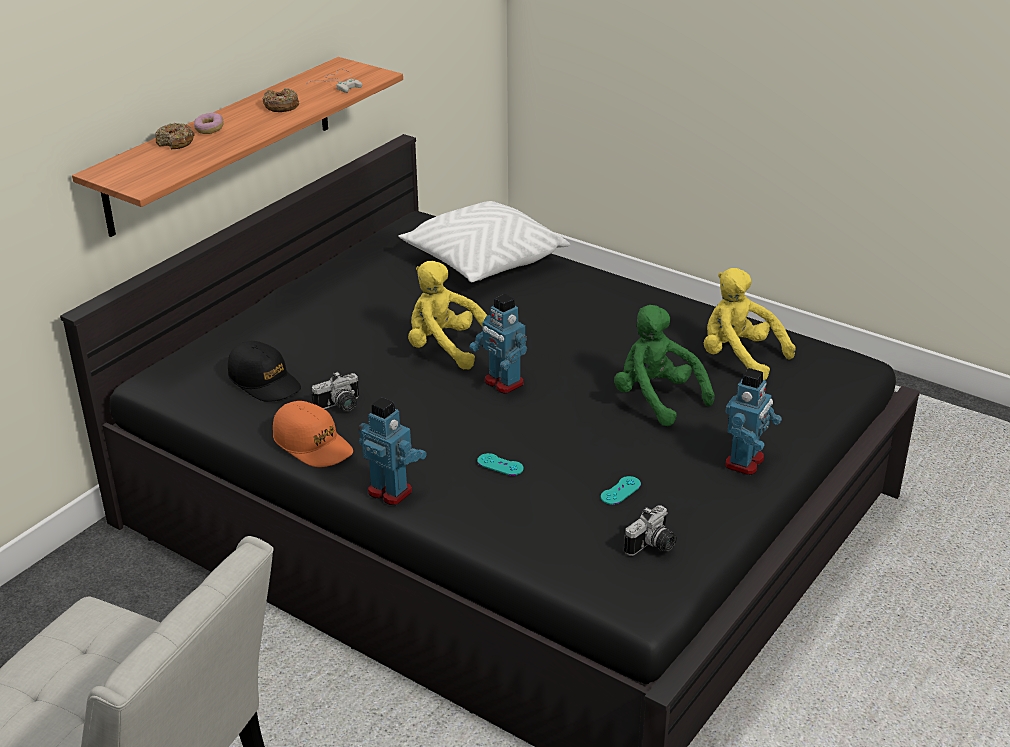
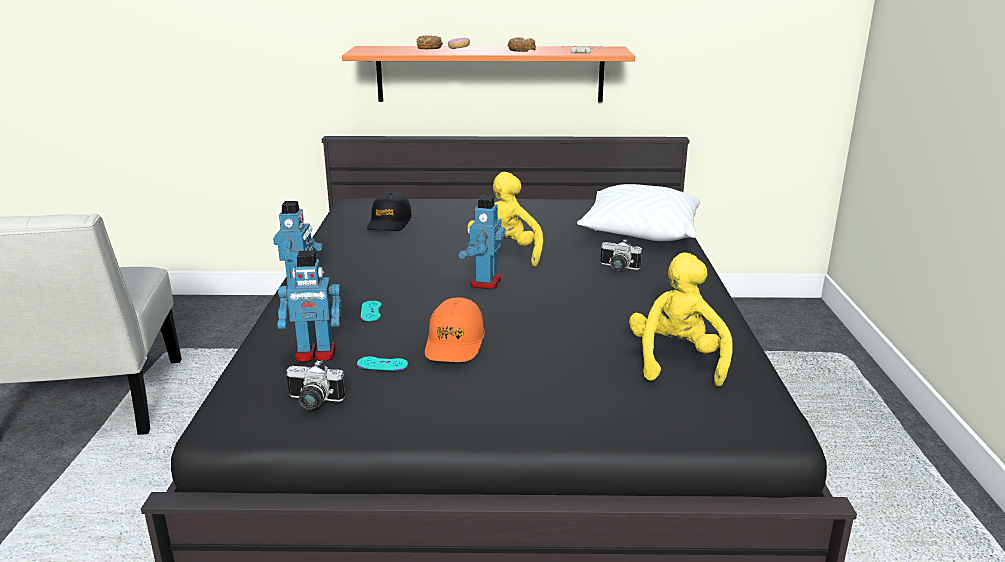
camera: 55 degrees right, 10 degrees down
(313, 444) = (333, 253): orange cap -> orange cap (455, 343)
(340, 406) = (387, 248): camera -> camera (617, 268)
(656, 399) = (549, 343): green plush toy -> none
(745, 462) = (500, 412): toy robot -> toy robot (315, 354)

